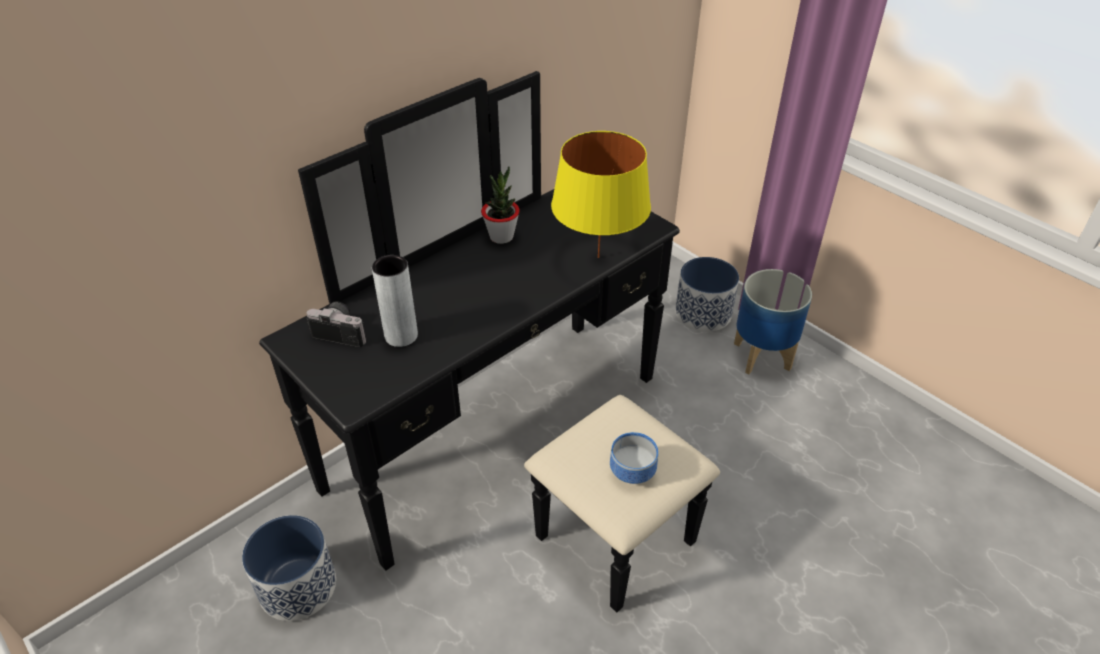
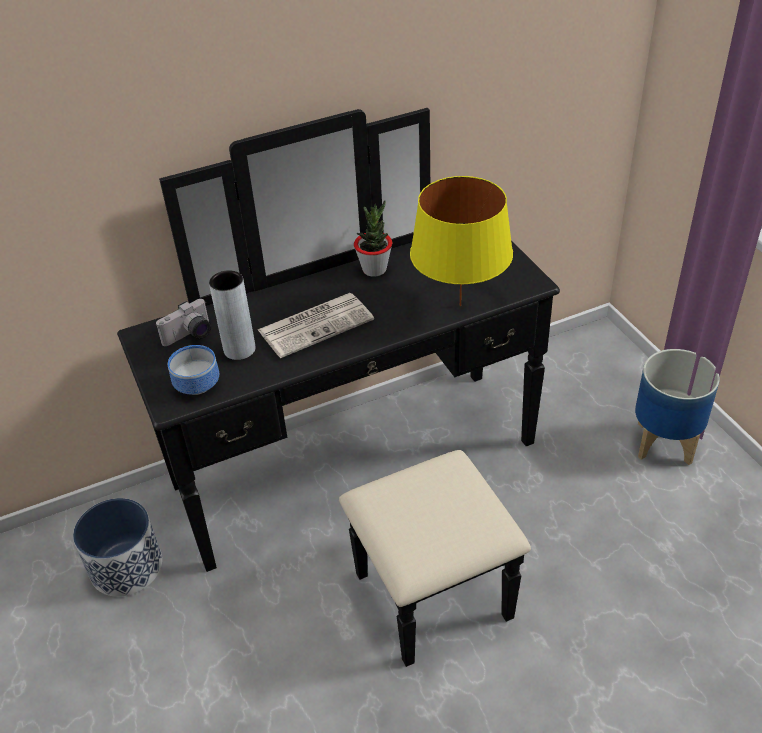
camera: 20 degrees right, 0 degrees up
(342, 331) = (190, 336): camera -> camera turned 105 degrees clockwise
(469, 298) = (316, 324): none -> newspaper
(630, 472) = (433, 527): bowl -> bowl (195, 385)
(703, 313) = (617, 386): planter -> none

